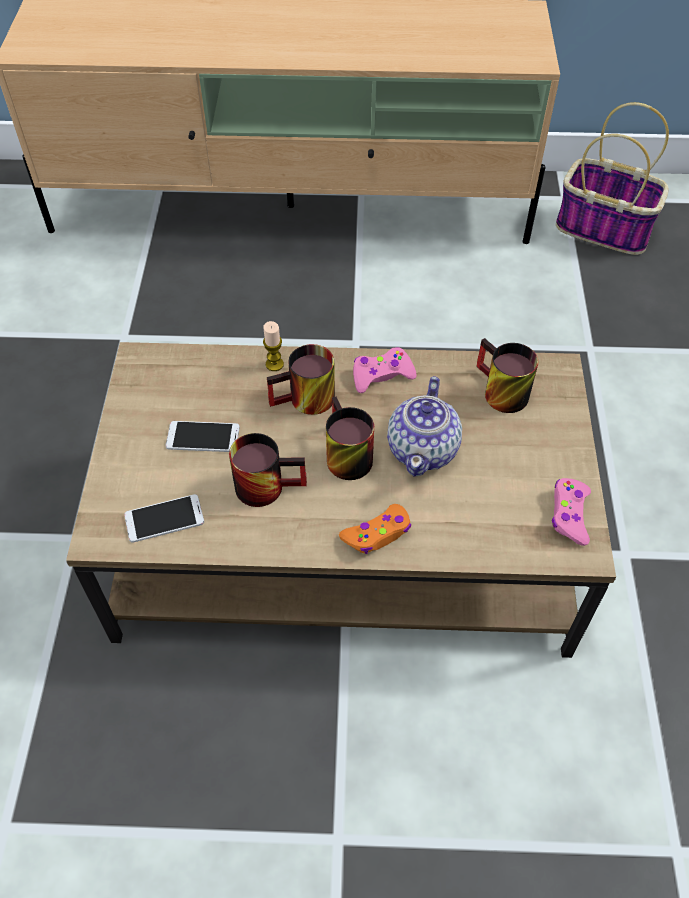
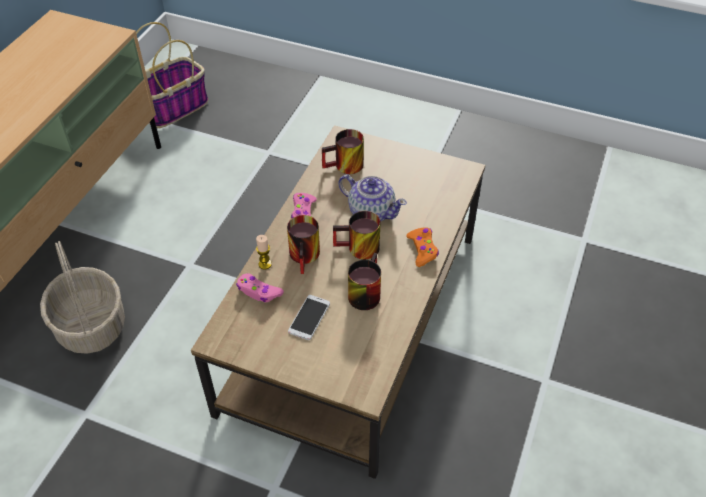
camera: 70 degrees left, 5 degrees down
(164, 519) = (368, 353): phone -> none
(233, 294) = (90, 326): none -> basket
(569, 515) = (442, 168): pink game controller -> pink game controller (259, 292)

